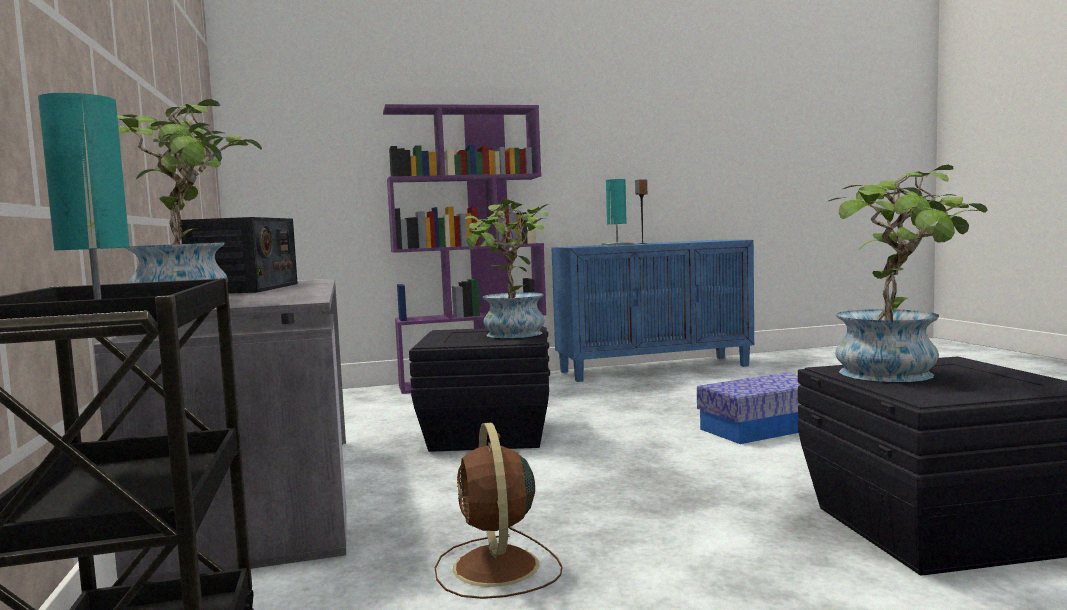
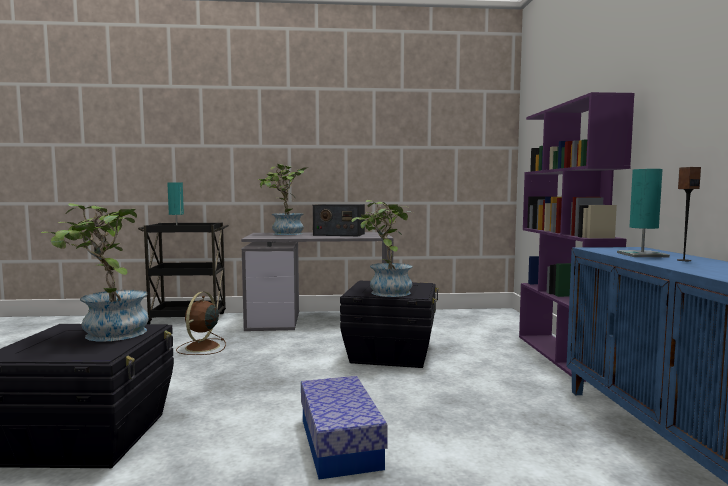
camera: 100 degrees right, 0 degrees up
(496, 568) = (201, 347): brown fan -> brown fan turned 75 degrees counterclockwise

